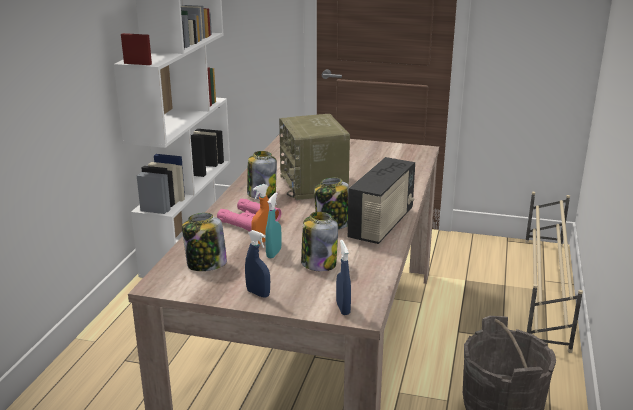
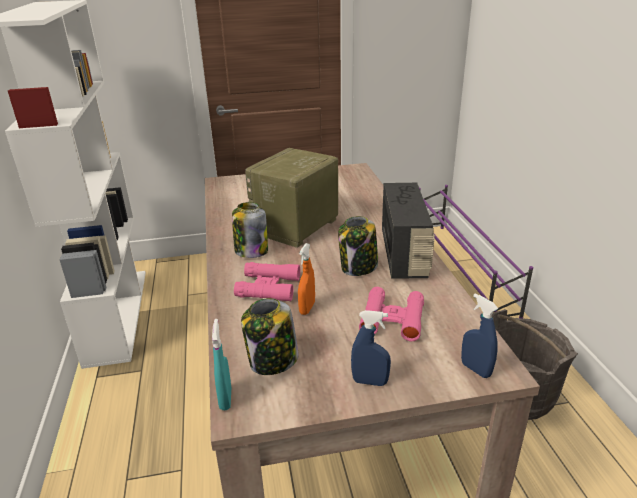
camera: 25 degrees left, 5 degrees up
(273, 253) = (334, 321): turquoise spray bottle -> turquoise spray bottle (225, 399)
(314, 185) = (295, 227): radio -> radio turned 75 degrees clockwise
(318, 263) = (392, 319): jar -> pink binoculars
(545, 290) = (461, 269): beige shoe rack -> purple shoe rack

